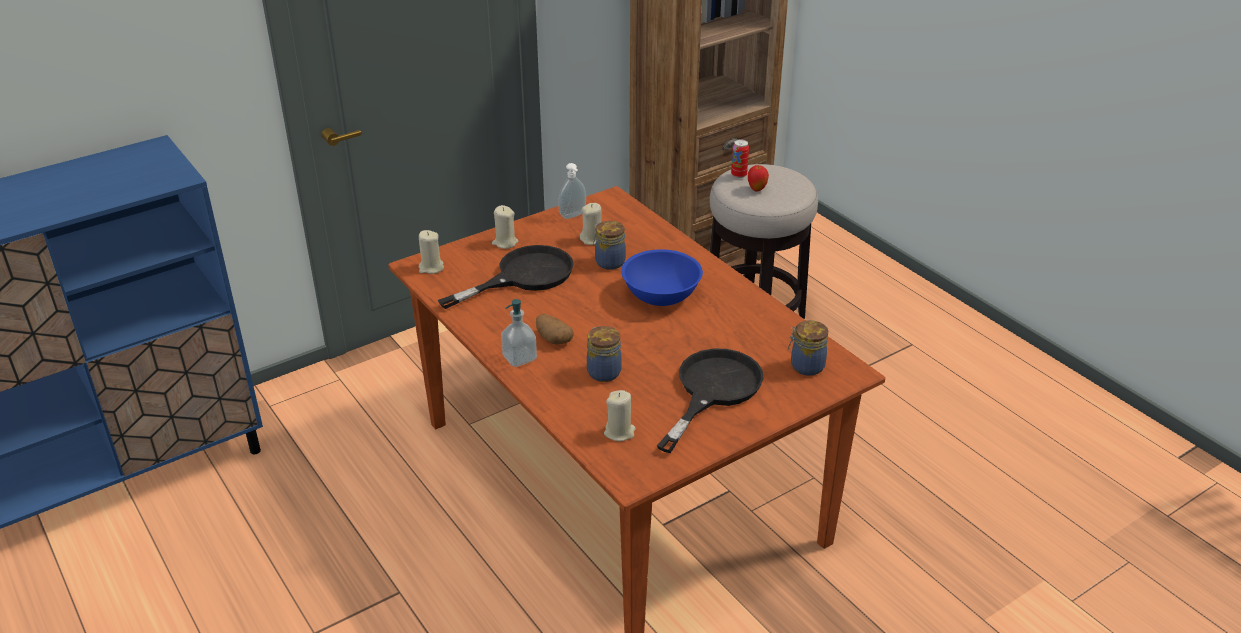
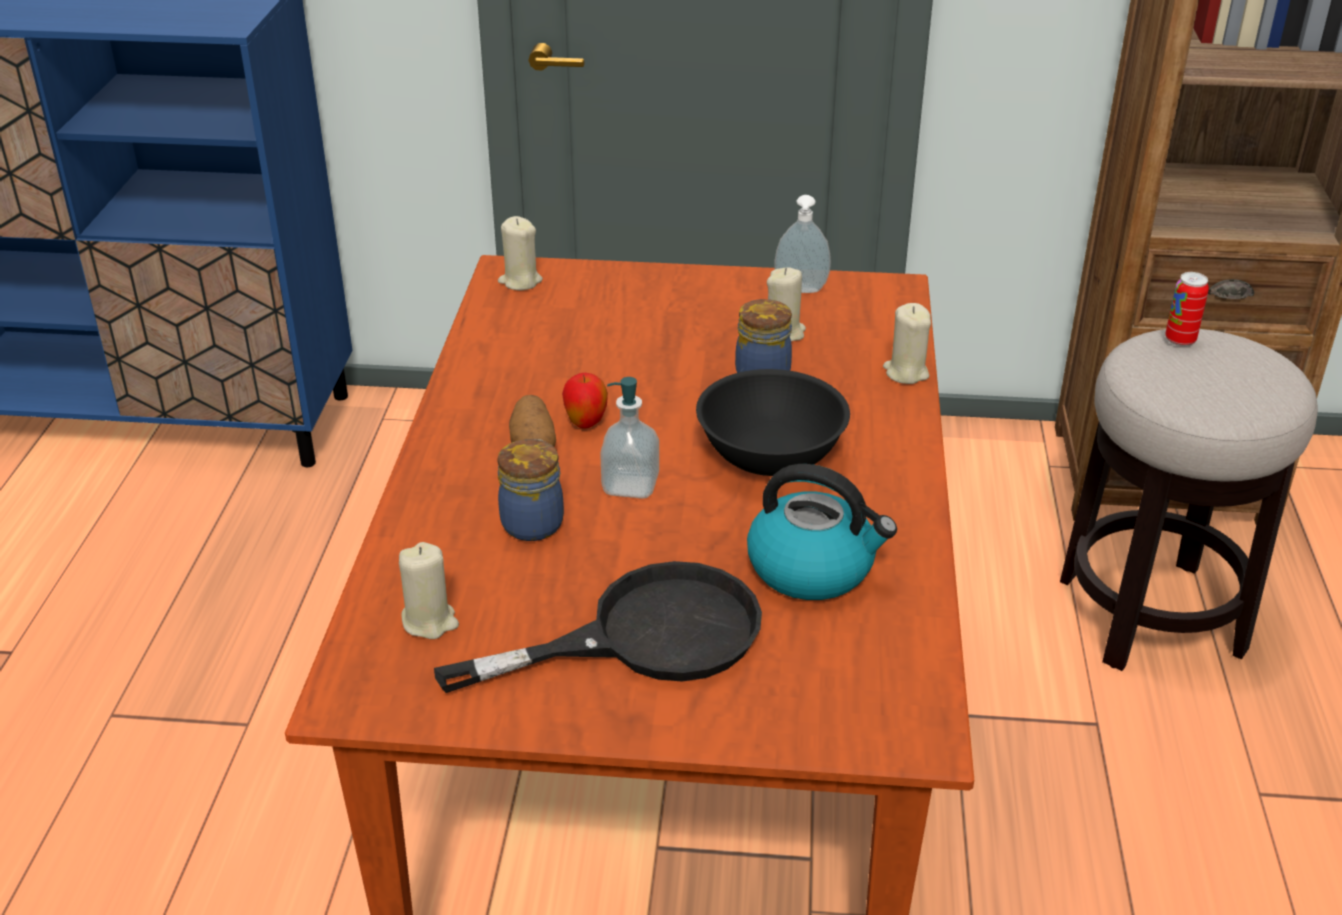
camera: 40 degrees right, 0 degrees up
(505, 243) = (657, 288): beige candle -> beige candle (906, 372)
(519, 358) = (455, 447): soap dispenser -> soap dispenser (630, 485)
(523, 276) = (617, 342): black frying pan -> none
(662, 295) = (771, 456): blue bowl -> black bowl
(738, 332) = (813, 568): none -> kettle
(757, 189) = (1183, 373): apple -> apple (586, 424)
(805, 366) = (849, 681): jar -> none

